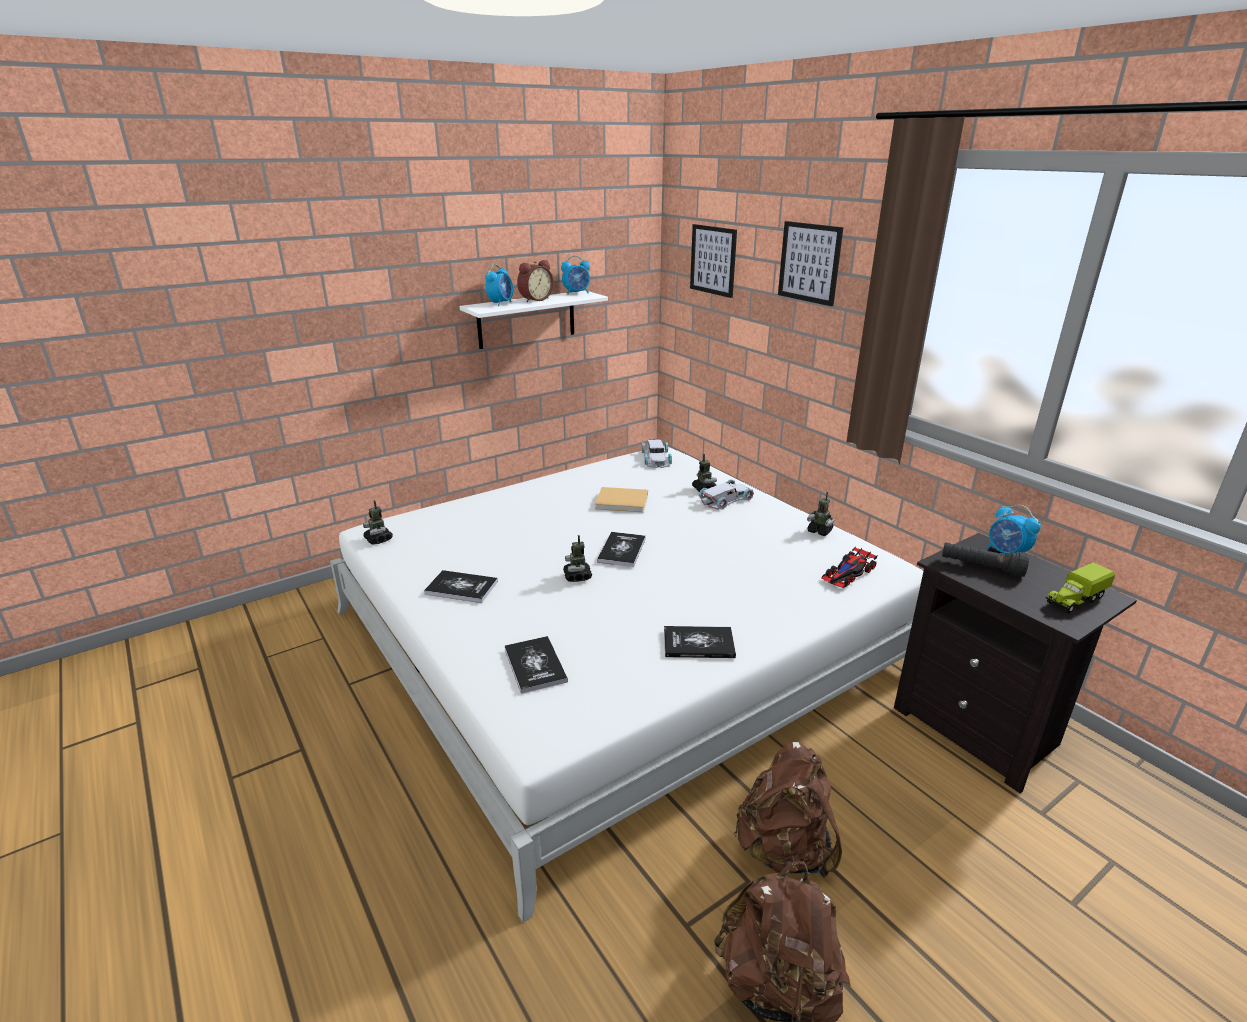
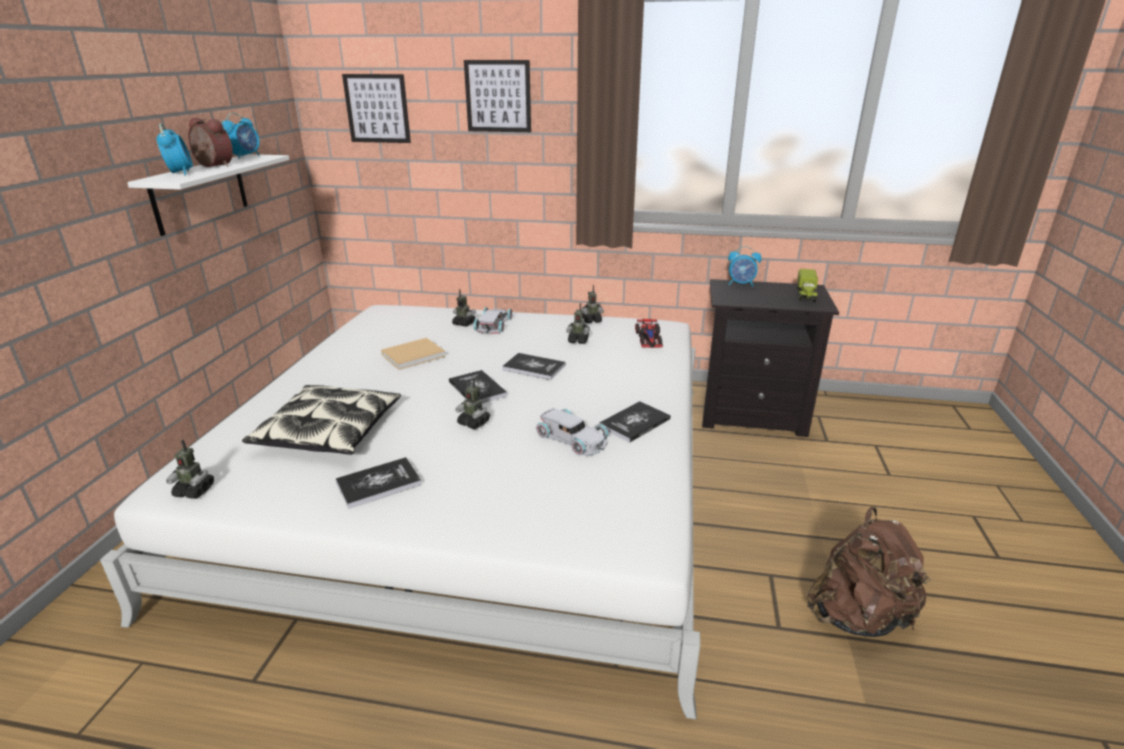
camera: 45 degrees left, 0 degrees up
(488, 536) = (329, 432): none -> pillow
(535, 299) = (213, 166): alarm clock -> alarm clock turned 60 degrees counterclockwise
(535, 665) = (553, 501): book -> book (534, 367)
(655, 458) = (385, 315): white toy car -> white toy car (572, 438)
(771, 545) = (578, 340): none -> toy robot
(784, 849) = (761, 542): brown backpack -> none
(981, 567) = (744, 295): black flashlight -> none

